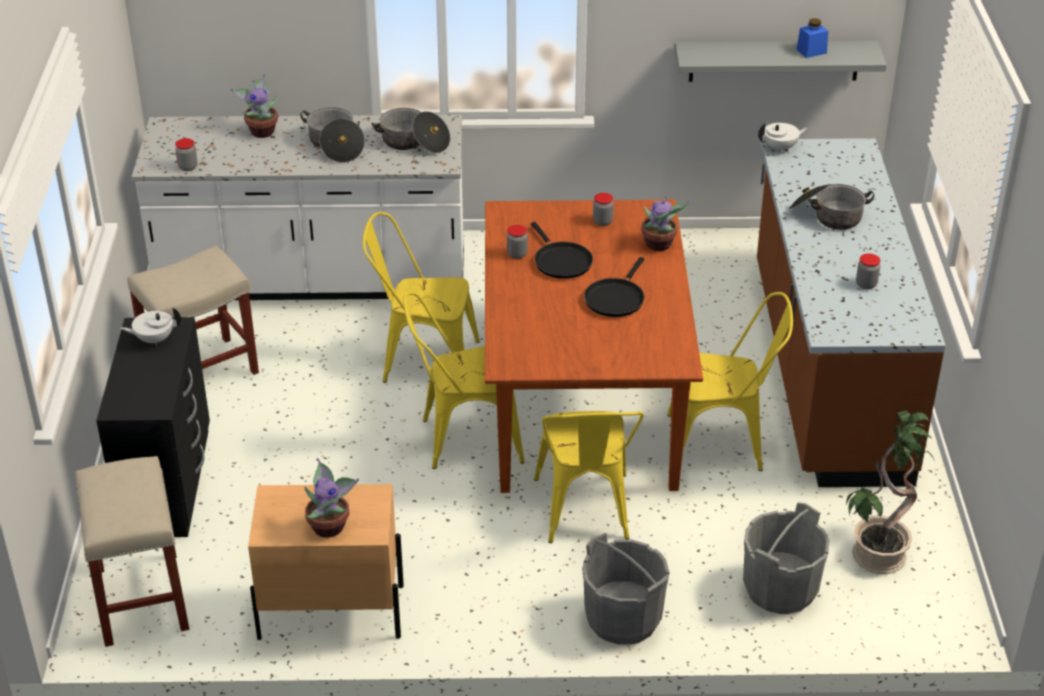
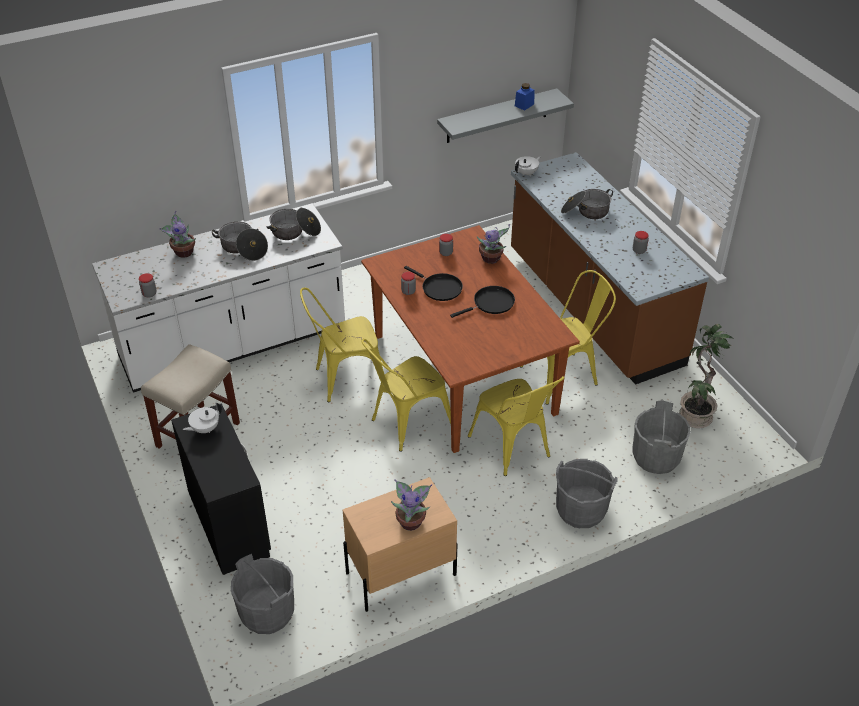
camera: 25 degrees left, 5 degrees up
(140, 597) = (267, 612): beige stool -> grey bucket
(615, 298) = (491, 303): black frying pan -> black frying pan turned 120 degrees counterclockwise

